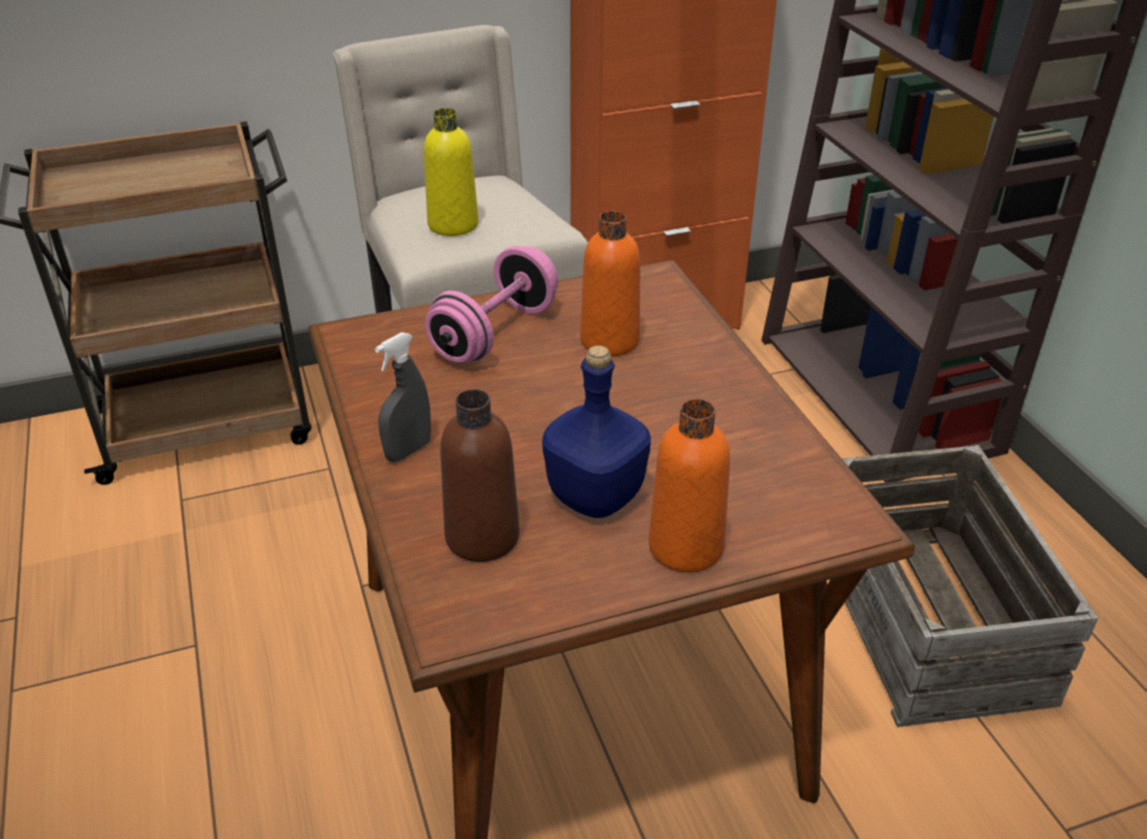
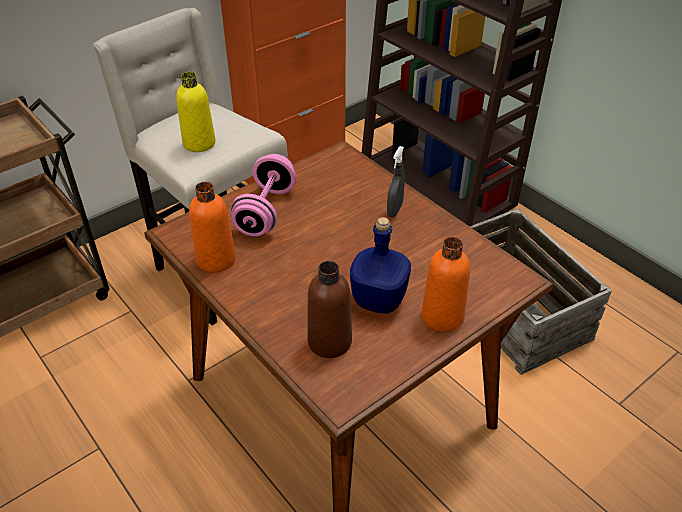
camera: 20 degrees left, 5 degrees up
(408, 451) = (256, 300): grey spray bottle -> grey spray bottle (394, 210)
(609, 341) = (335, 201): orange bottle -> orange bottle (216, 260)

